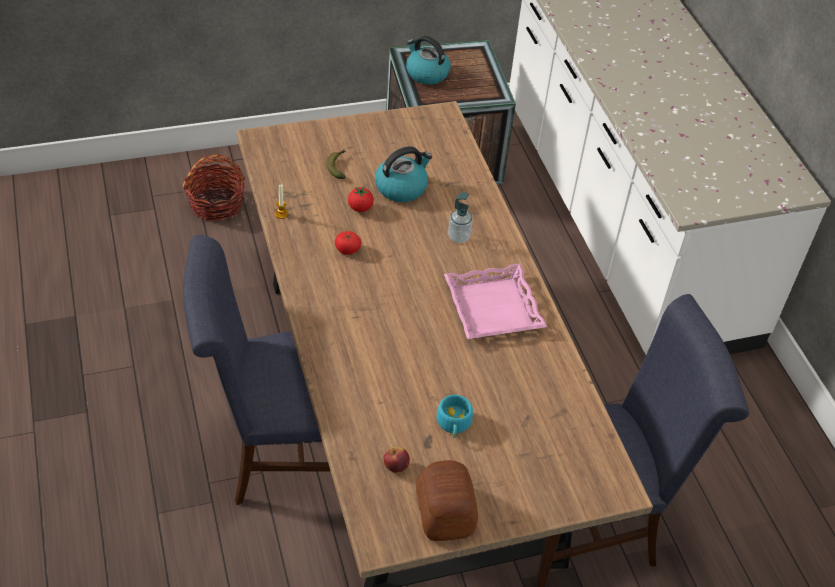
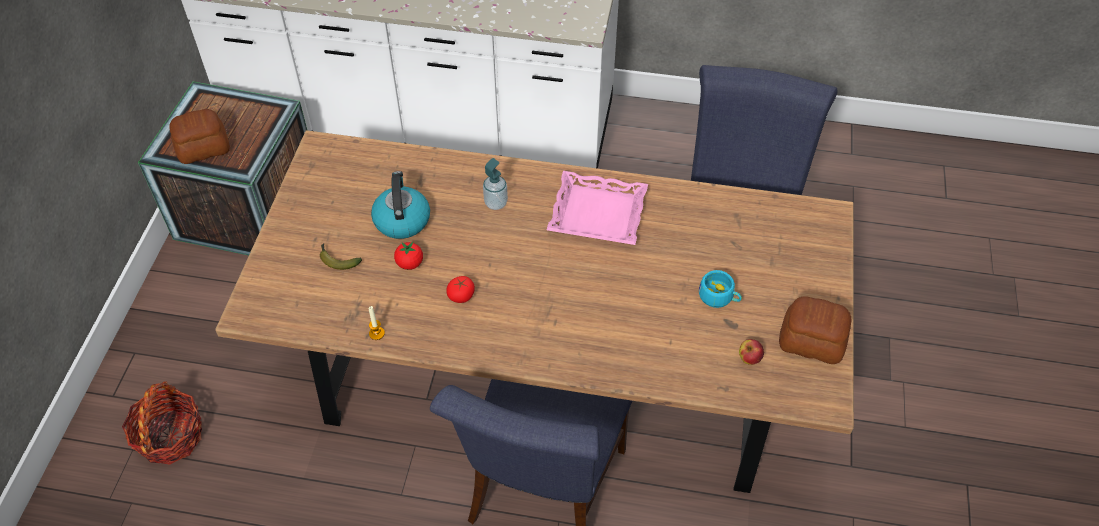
camera: 60 degrees left, 5 degrees up
(426, 73) = (204, 148): kettle -> bread

